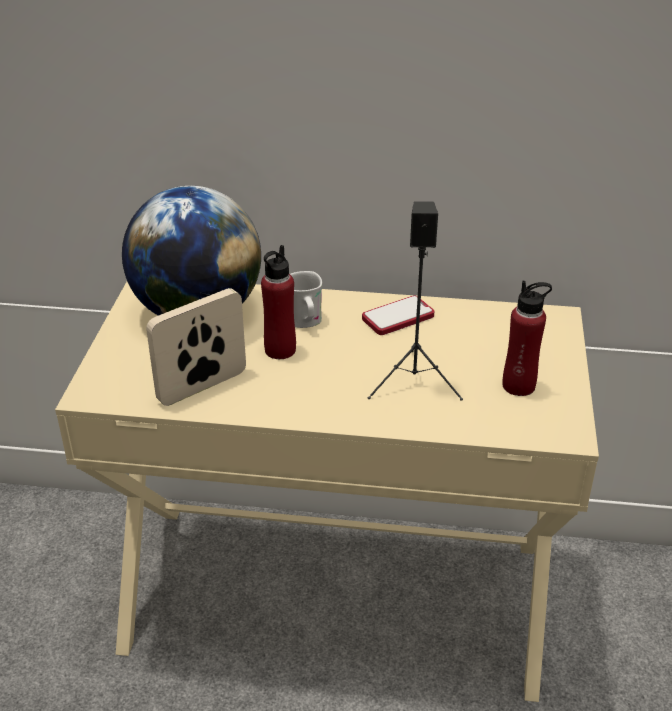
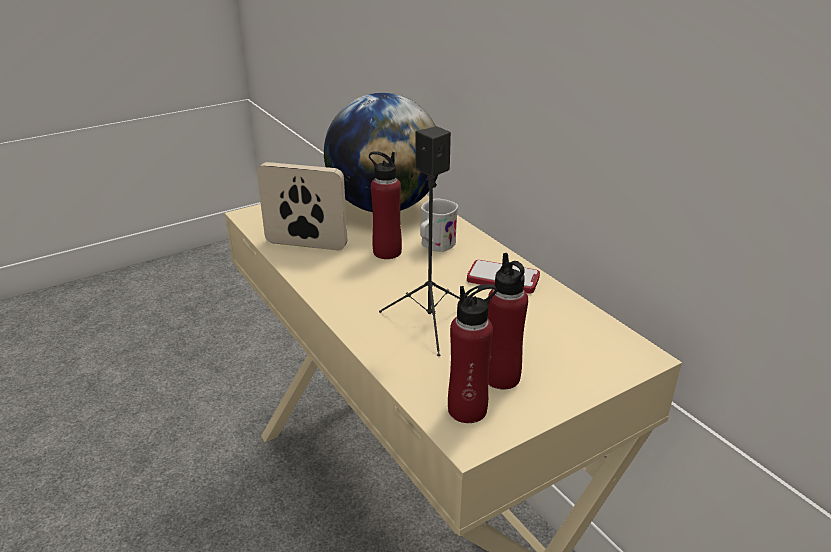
camera: 50 degrees right, 5 degrees down
(538, 419) = (467, 409): none -> red bottle

